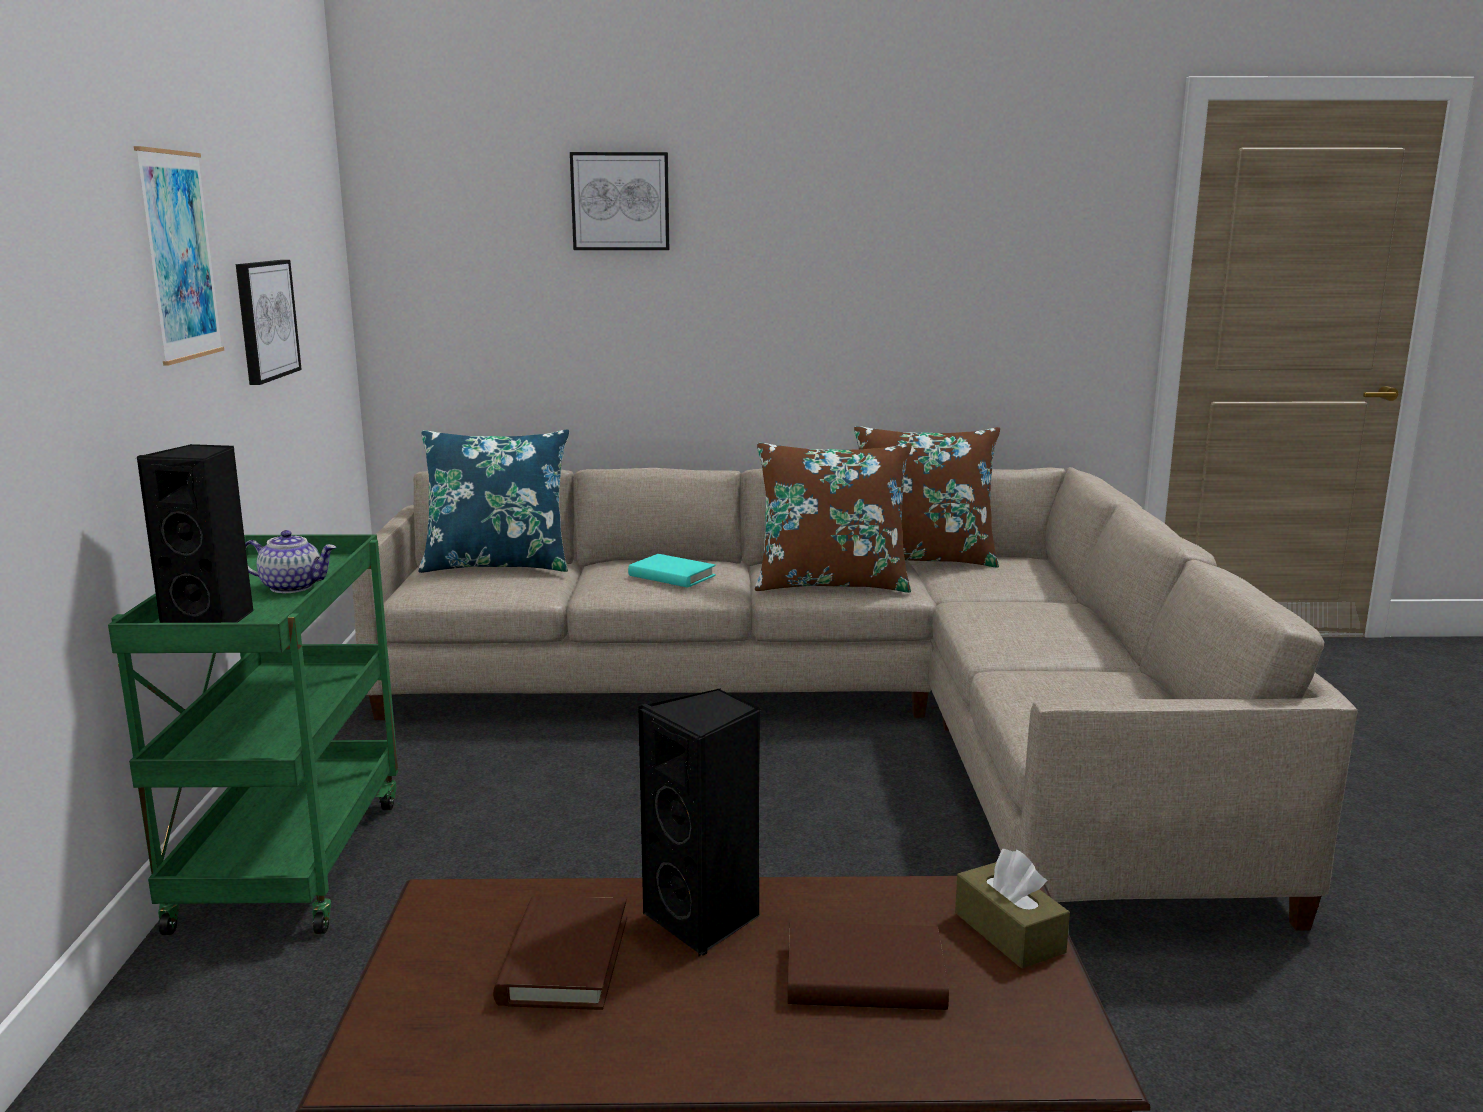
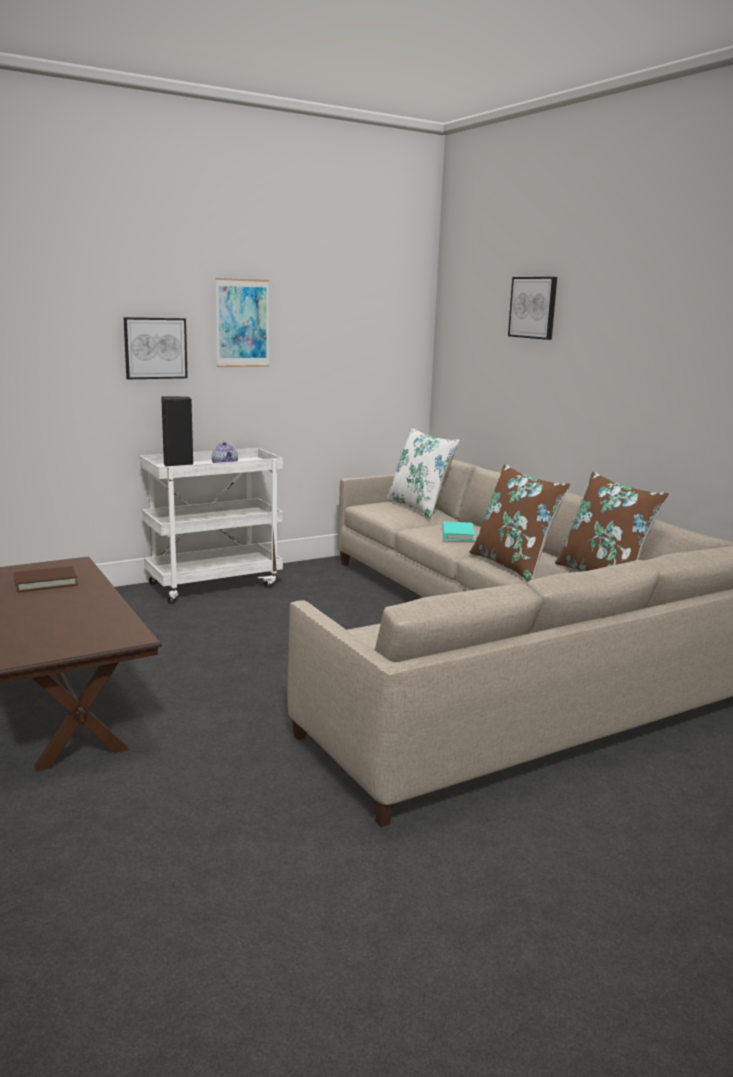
camera: 60 degrees right, 0 degrees up
(265, 320) = (318, 357): picture -> picture (155, 348)
(290, 859) = (214, 584): green cart -> white cart
(498, 565) = (419, 507): blue pillow -> white pillow
(705, 919) = (83, 595): black speaker -> none
(865, 976) = (56, 622): brown book -> none
(1009, 932) = (102, 640): brown tissue box -> none

